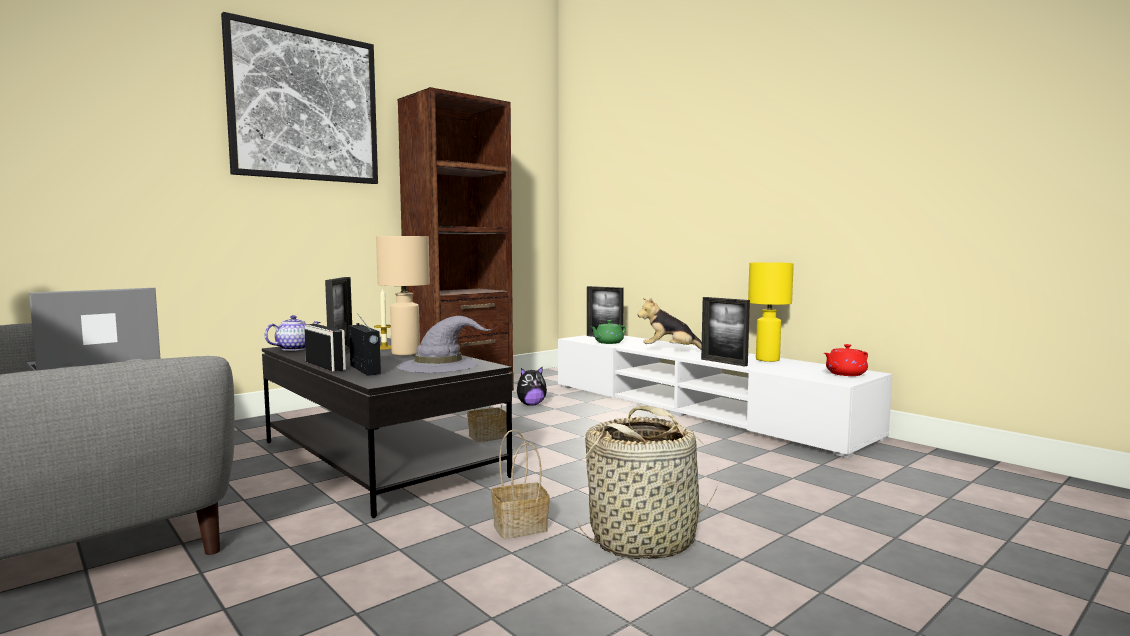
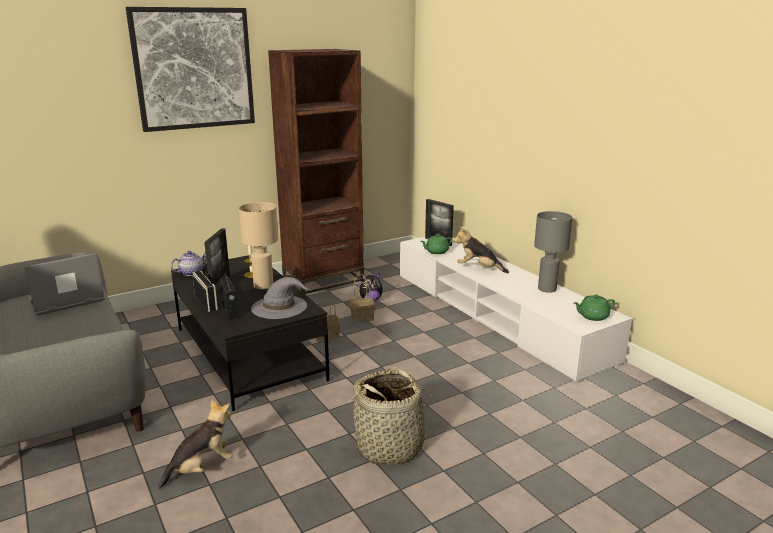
camera: 10 degrees right, 15 degrees up
(336, 592) = (201, 468): none -> plush toy
(521, 527) = (319, 428): basket -> basket (363, 317)
(723, 362) = (509, 291): picture frame -> none
(768, 360) = (547, 289): yellow table lamp -> grey table lamp
(845, 374) = (592, 316): red teapot -> green teapot

